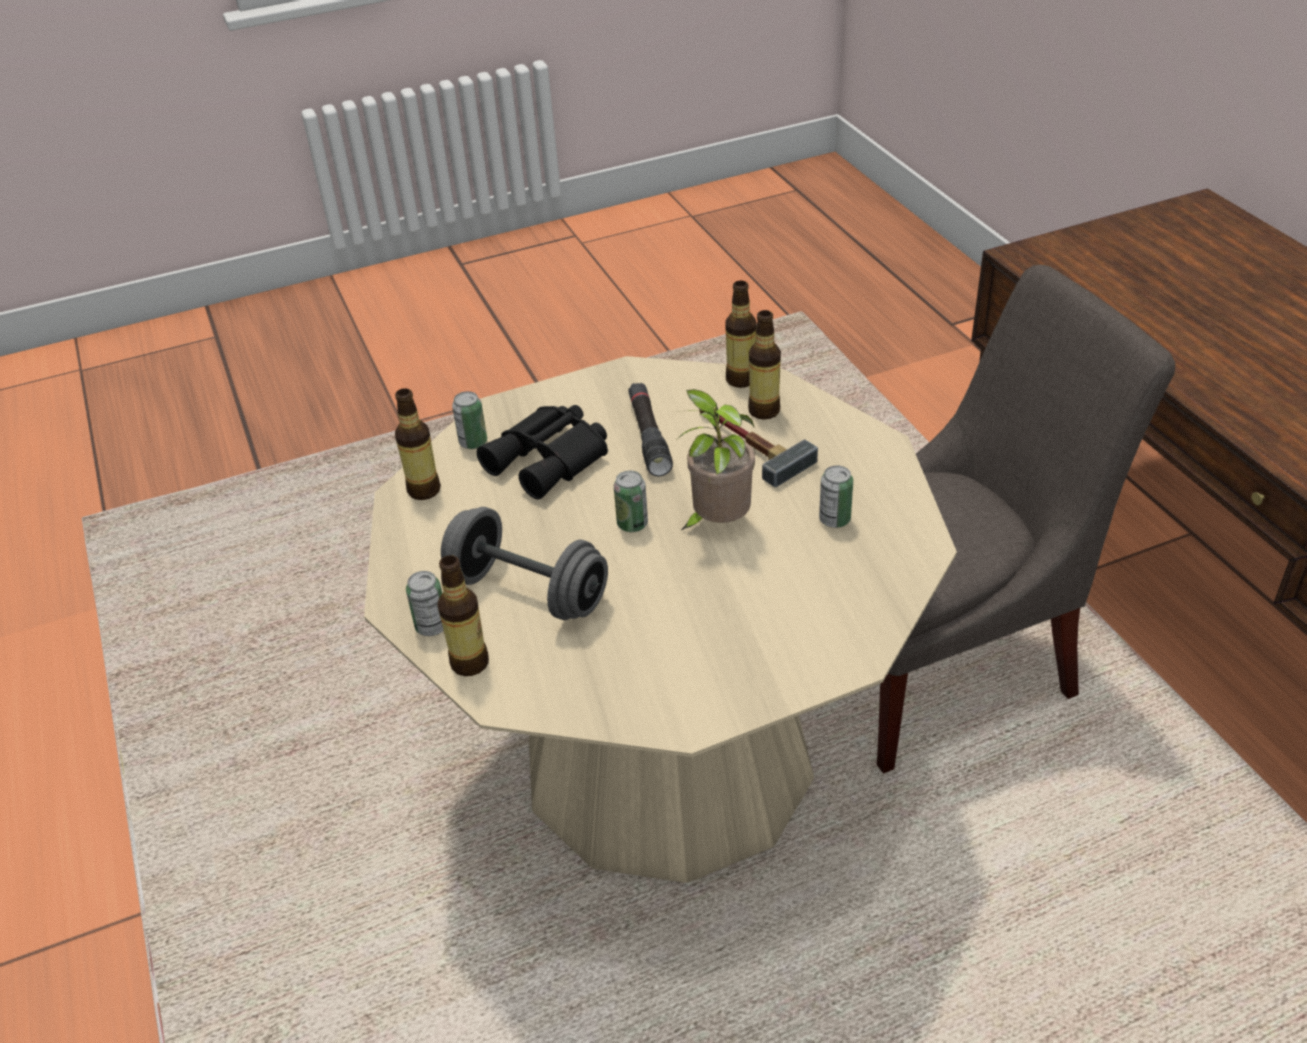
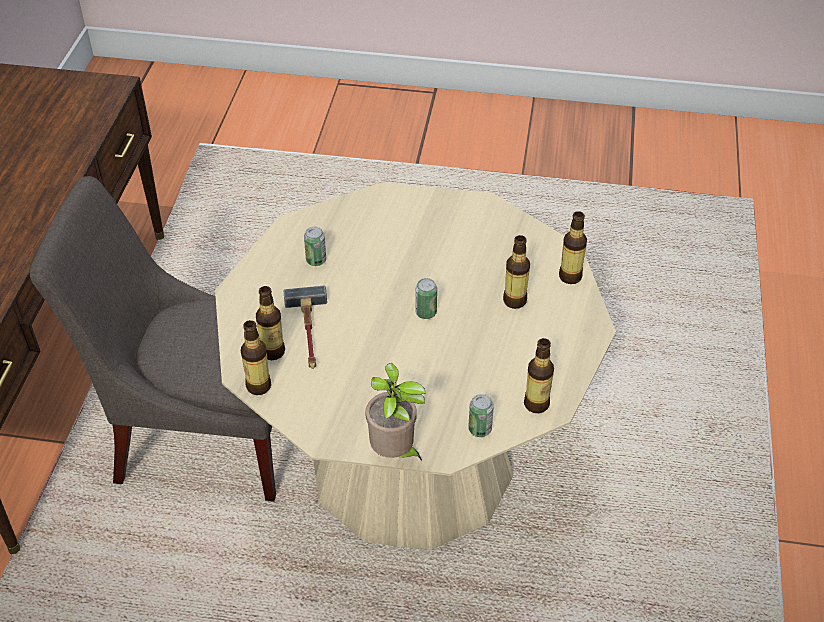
camera: 150 degrees left, 5 degrees up
(432, 626) = (580, 306): can -> none
(528, 591) = (514, 301): grey dumbbell -> bottle
(551, 460) = (438, 385): black binoculars -> none
(649, 436) = (362, 370): black flashlight -> none
(717, 523) = (379, 289): potted plant -> potted plant (395, 453)

